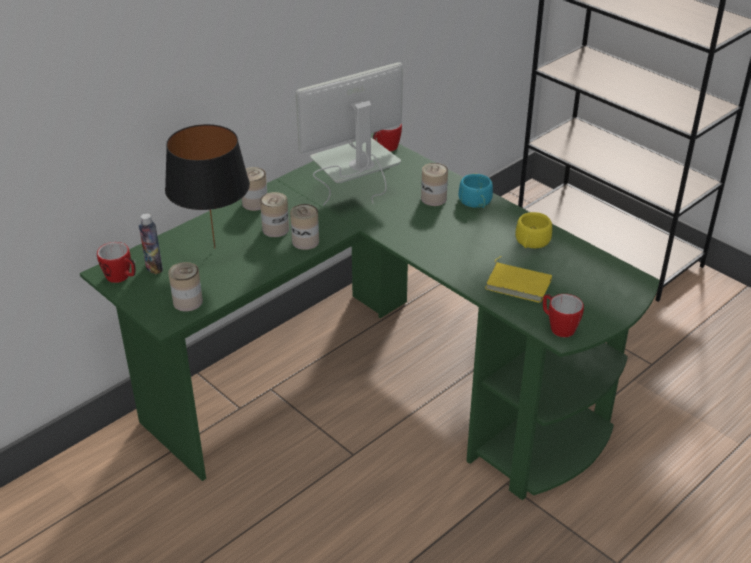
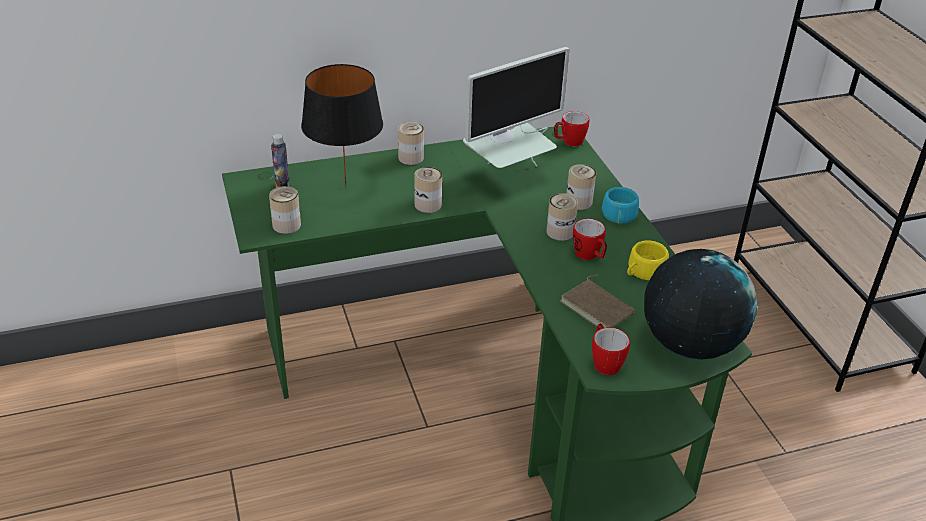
camera: 25 degrees right, 0 degrees up
(121, 277) = (250, 187): mug -> mug (589, 256)
(275, 229) = (410, 186): can -> can (560, 232)
(355, 195) = (507, 177): monitor -> monitor turned 150 degrees clockwise
(519, 284) = (598, 307): yellow book -> brown book
(610, 289) = (689, 344): none -> globe

